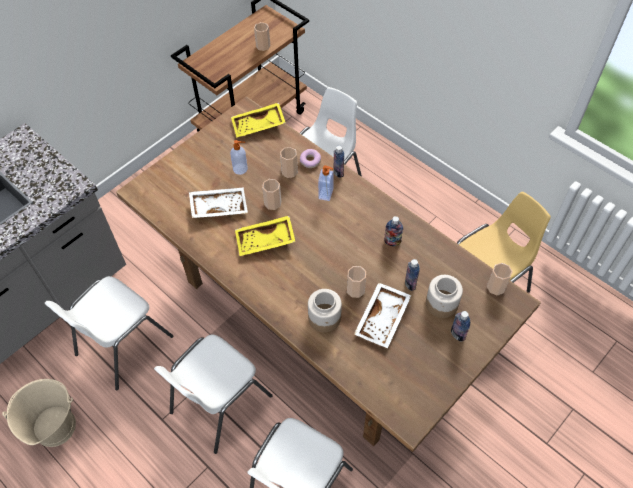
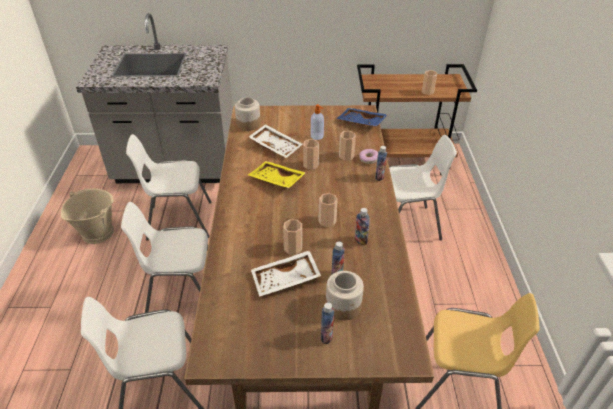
camera: 45 degrees right, 15 degrees down
(258, 126) = (361, 123): yellow tray -> blue tray
(325, 318) = (249, 247): jar -> jar (248, 124)
(326, 194) = (353, 182): soap dispenser -> none
(496, 287) = (405, 332): cup -> cup (327, 221)

